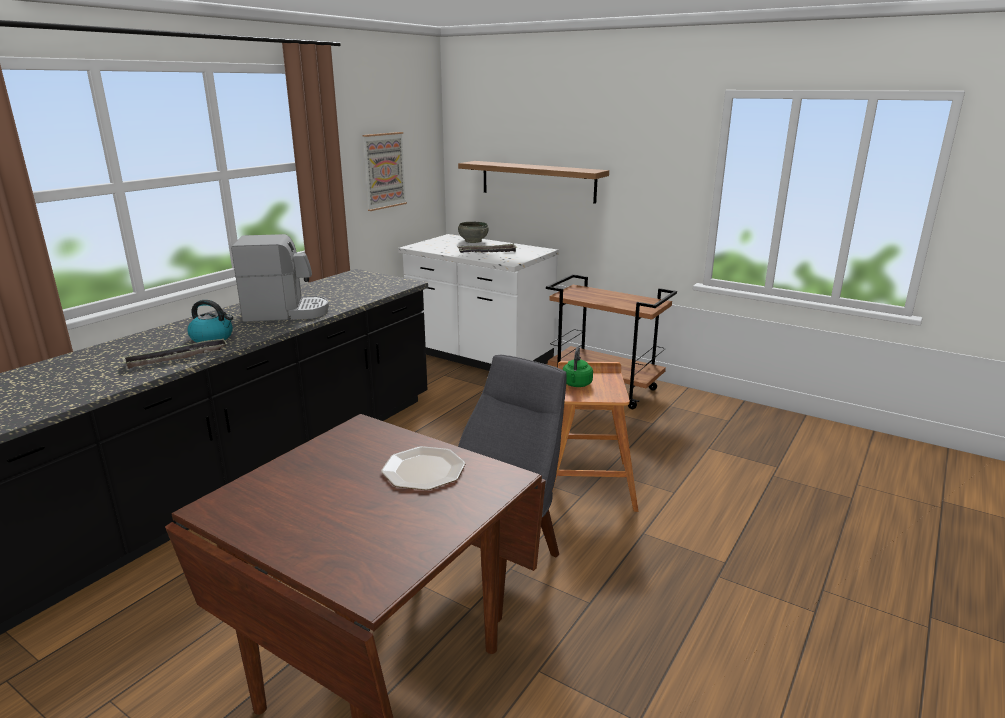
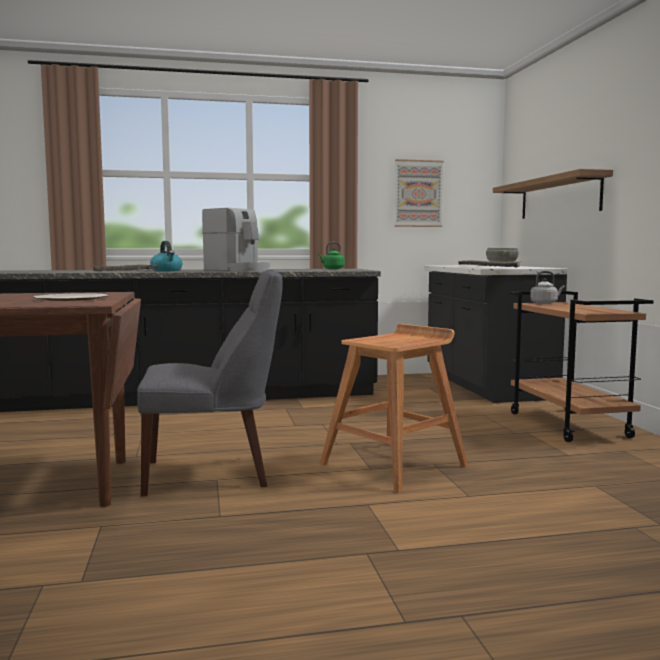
camera: 45 degrees right, 15 degrees down
(479, 357) = (485, 386): white counter -> black counter
(572, 292) = (545, 303): none -> grey kettle
(576, 384) = (383, 337): green kettle -> green kettle (332, 269)

